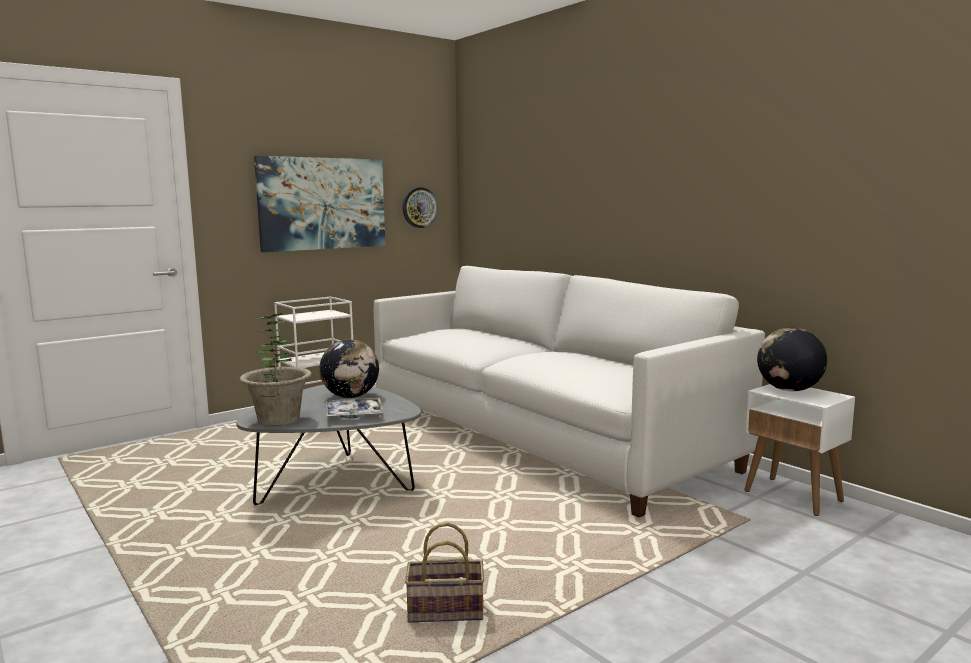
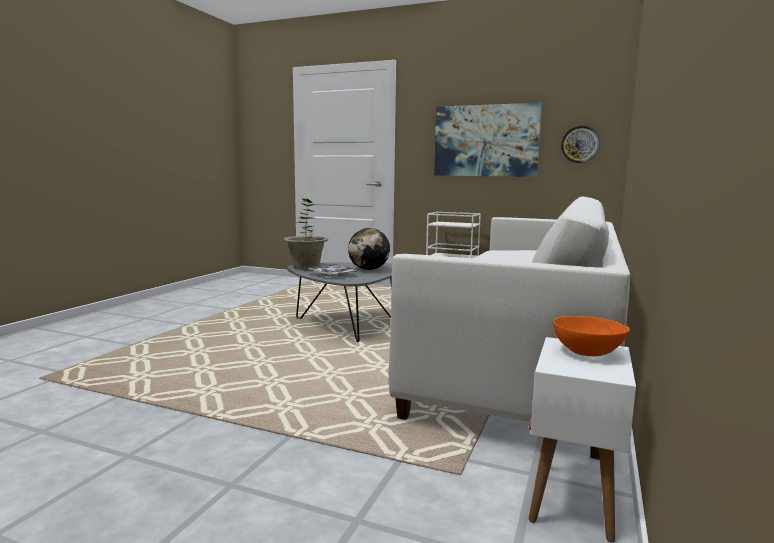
camera: 60 degrees right, 0 degrees up
(443, 612) = (198, 384): basket -> none
(789, 390) = (587, 352): globe -> orange bowl

